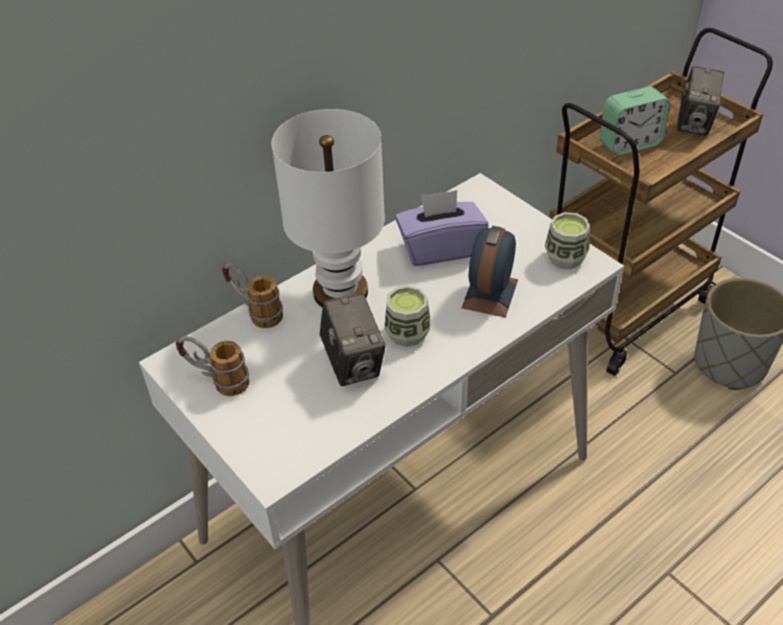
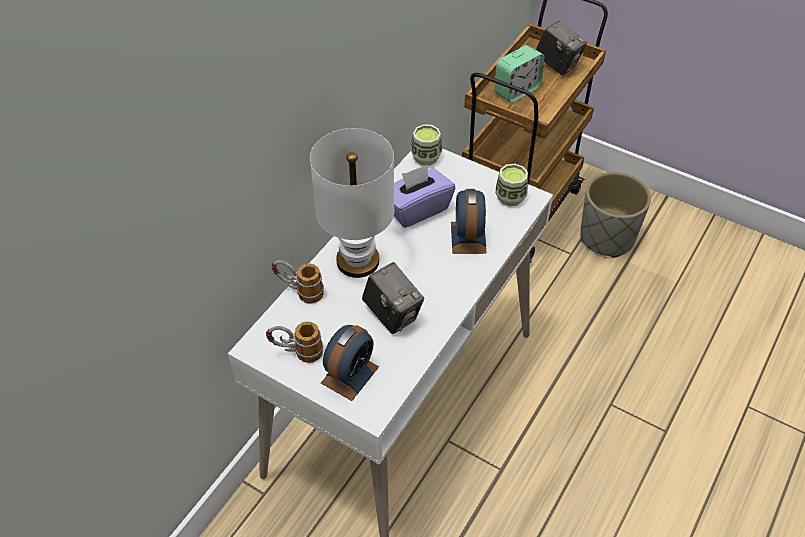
camera: 20 degrees left, 5 degrees up
(267, 422) = (350, 375): none -> alarm clock
(407, 333) = (421, 282): cup -> cup (426, 157)
(694, 124) = (557, 65): camera -> camera turned 45 degrees counterclockwise

